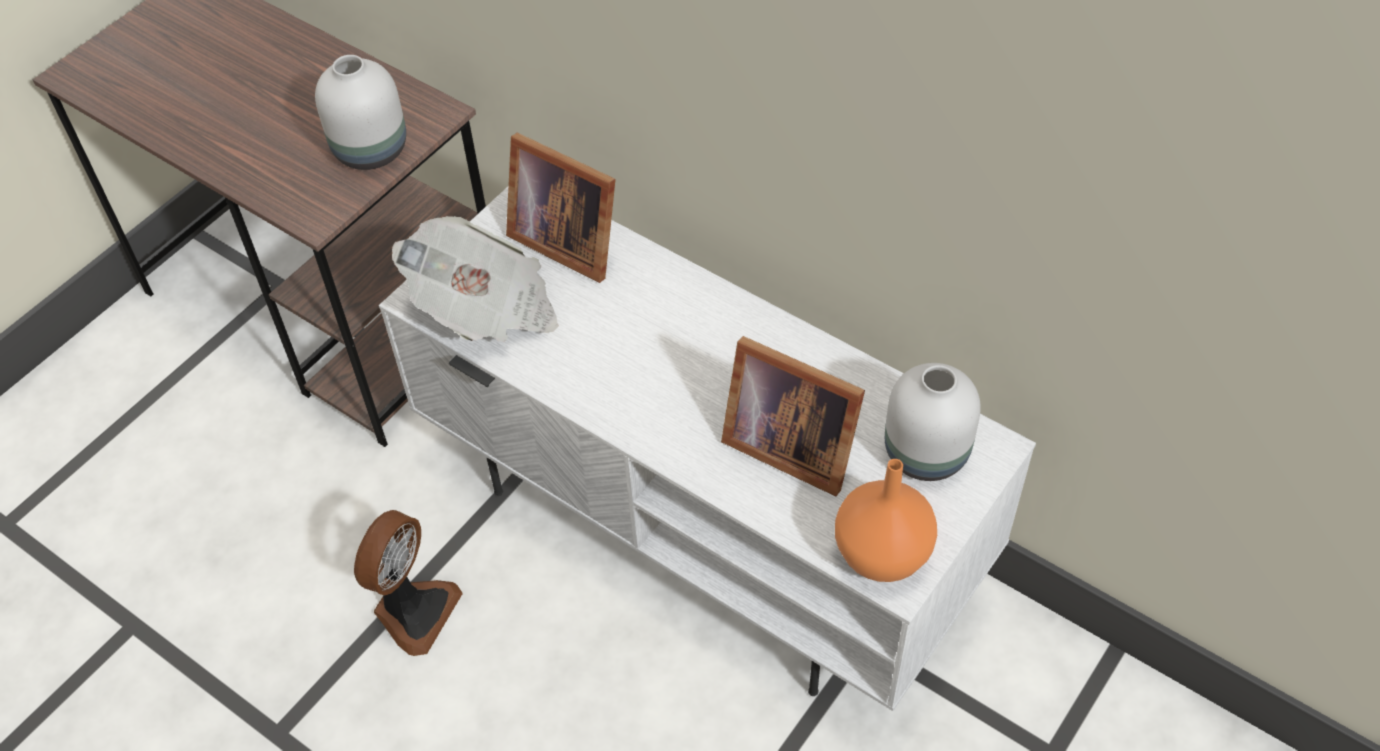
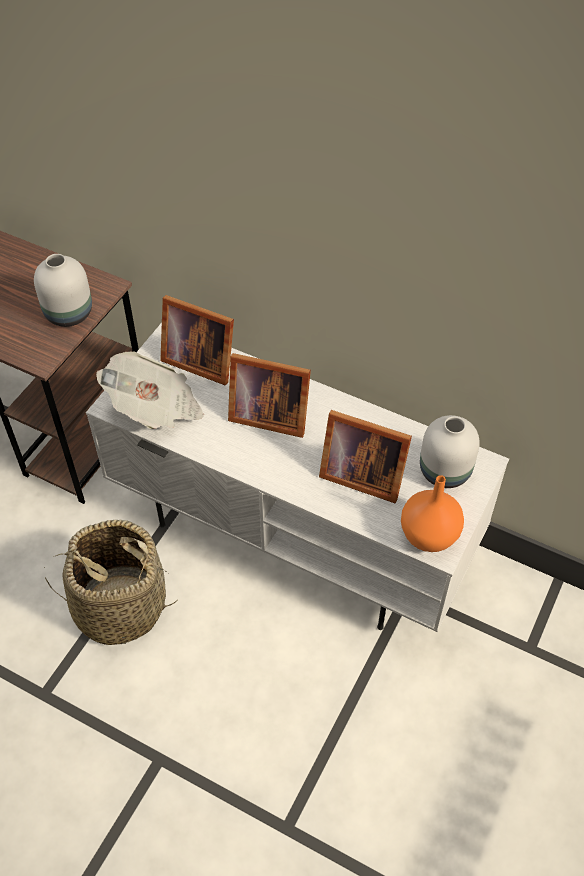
camera: 10 degrees left, 0 degrees up
(413, 610) = (119, 606): fan -> basket
(657, 335) = (267, 414): none -> picture frame

